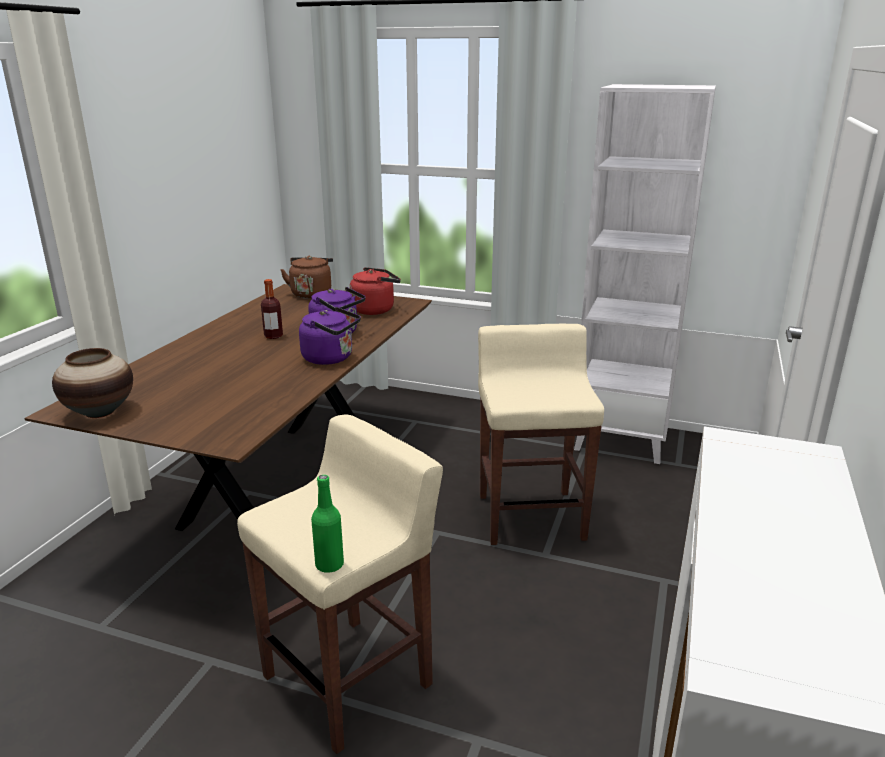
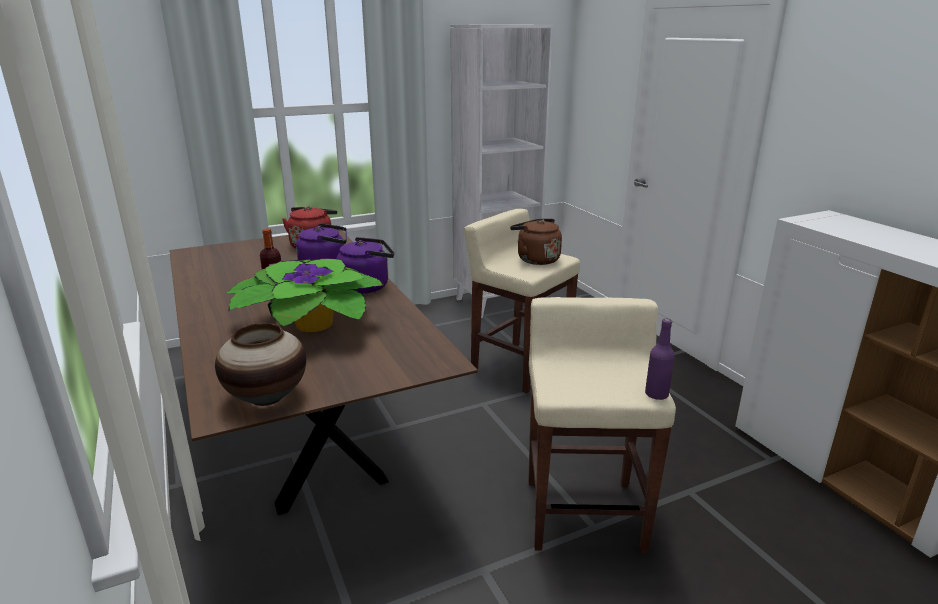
camera: 45 degrees left, 0 degrees up
(228, 374) = (310, 325): none -> potted plant
(311, 293) = (221, 250): brown kettle -> brown kettle (535, 259)
(329, 565) = (656, 394): green bottle -> purple bottle

